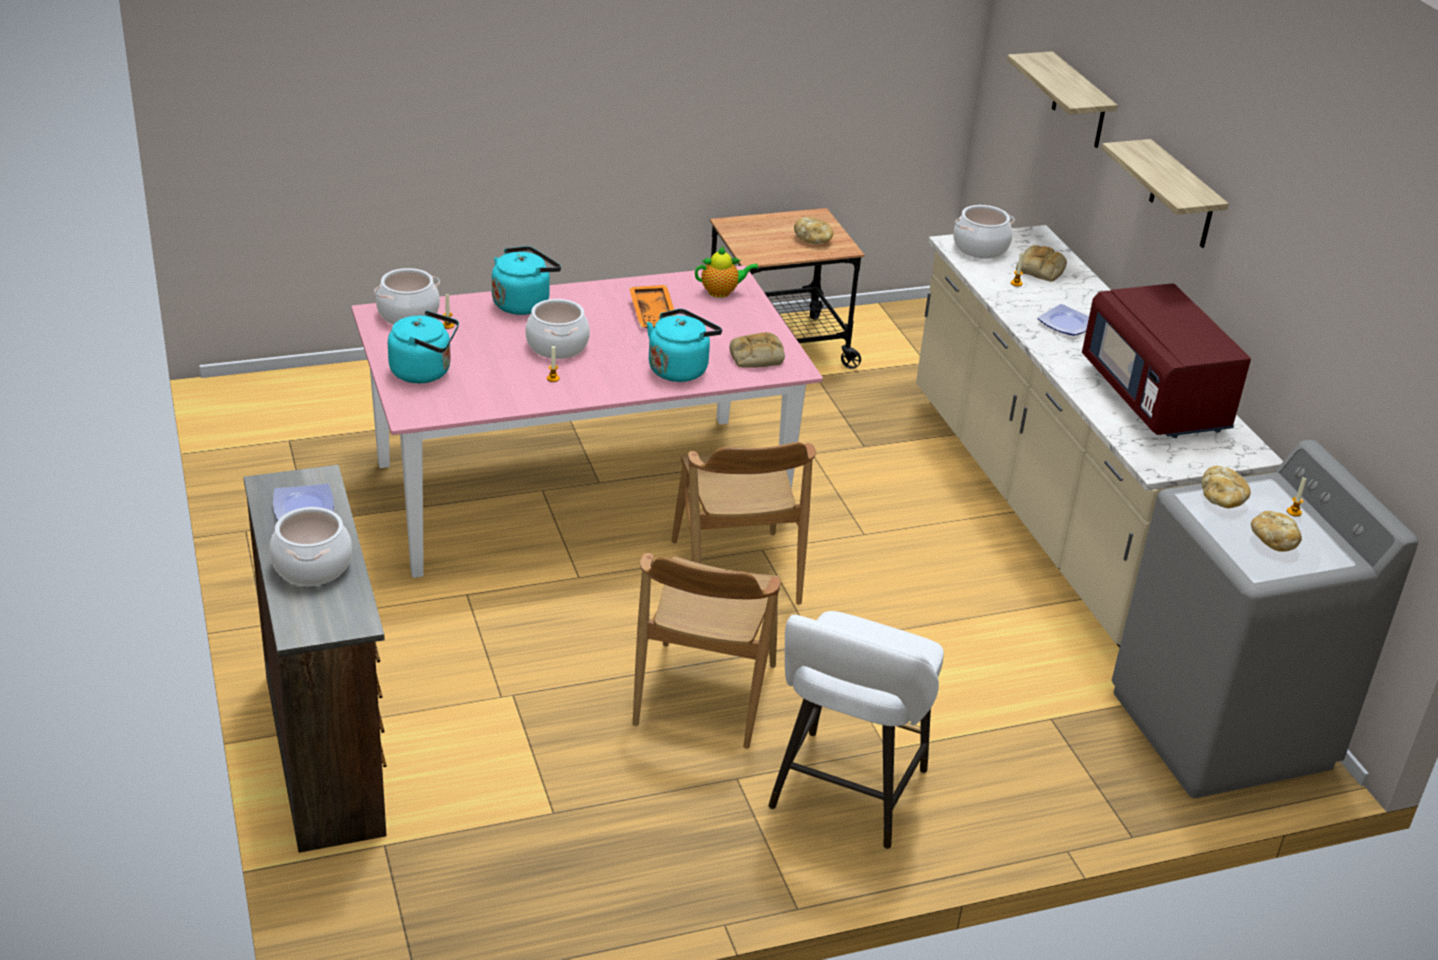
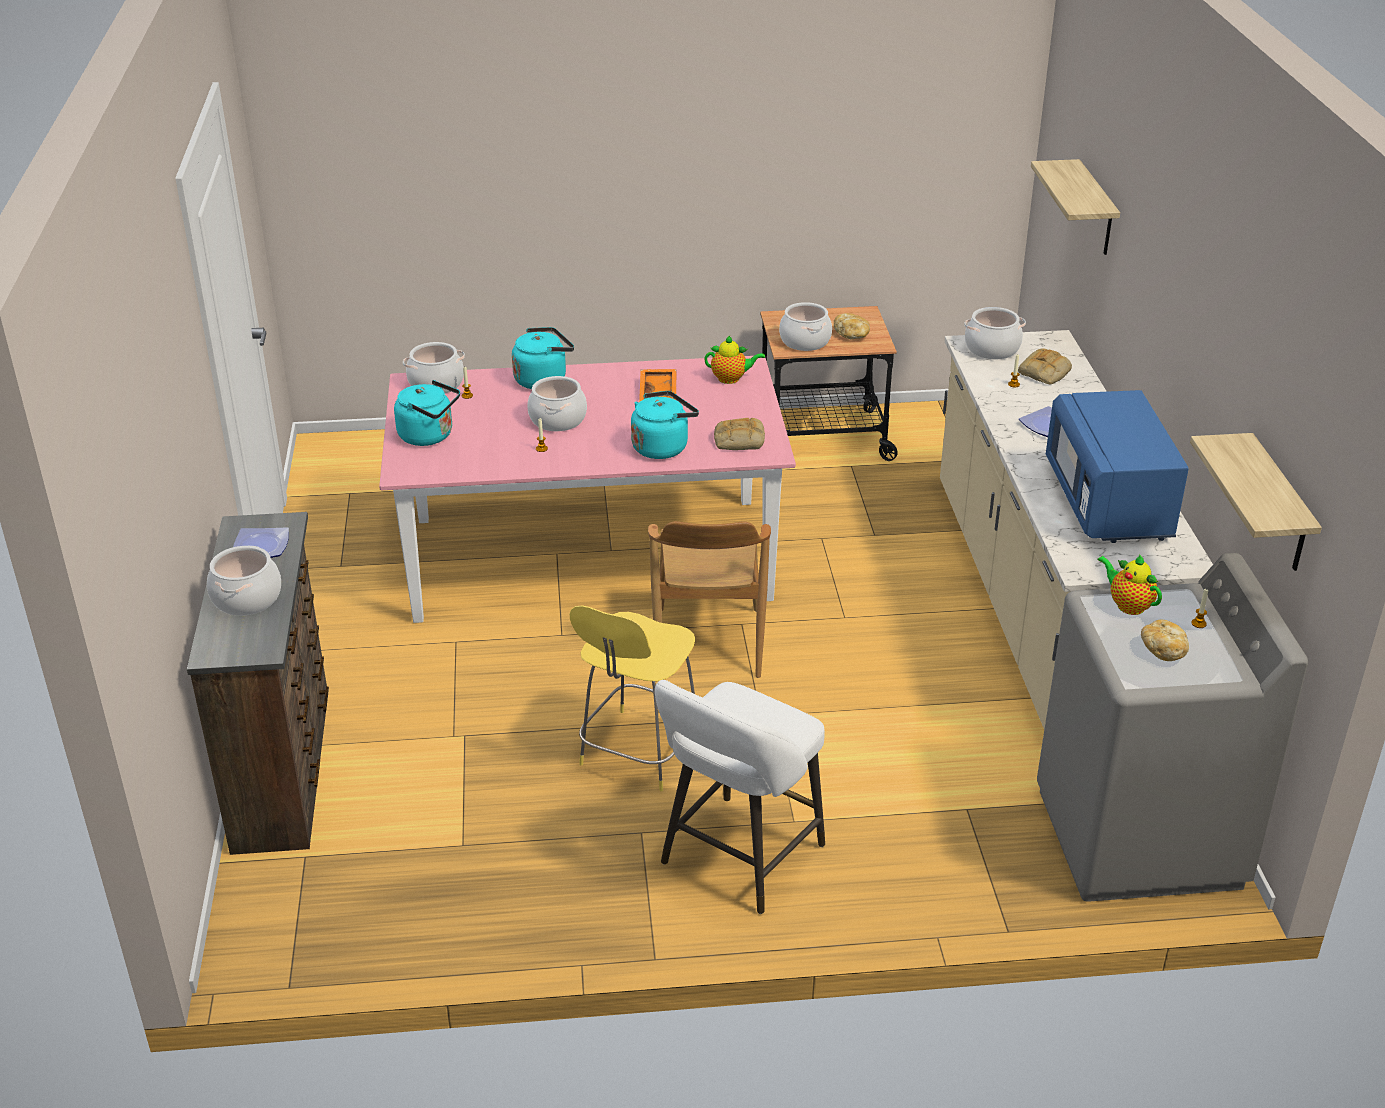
camera: 15 degrees right, 0 degrees up
(704, 695) = (638, 753): brown chair -> yellow stool
(768, 248) = (804, 341): none -> cooking pot
(1155, 398) = (1109, 503): red microwave -> blue microwave
(1182, 197) = (1161, 304): shelf -> shelf (1279, 506)
(1222, 499) = (1128, 605): bread -> teapot

